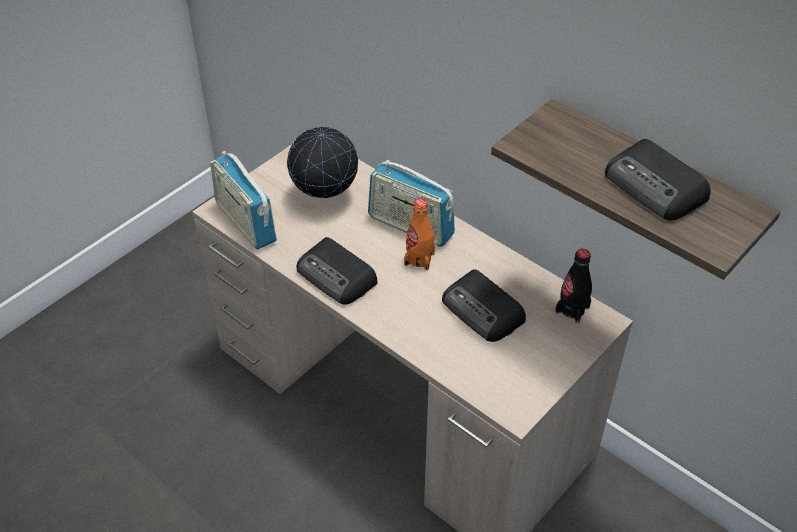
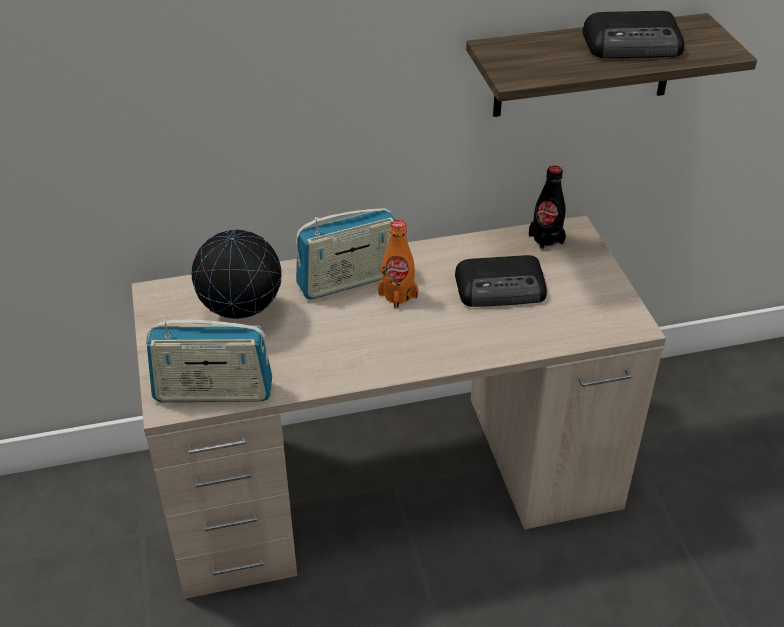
camera: 55 degrees left, 5 degrees down
(337, 276) = (365, 359): radio -> none

